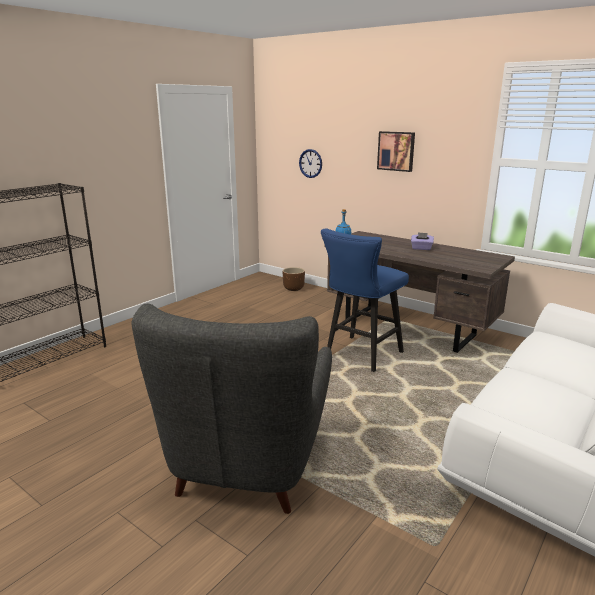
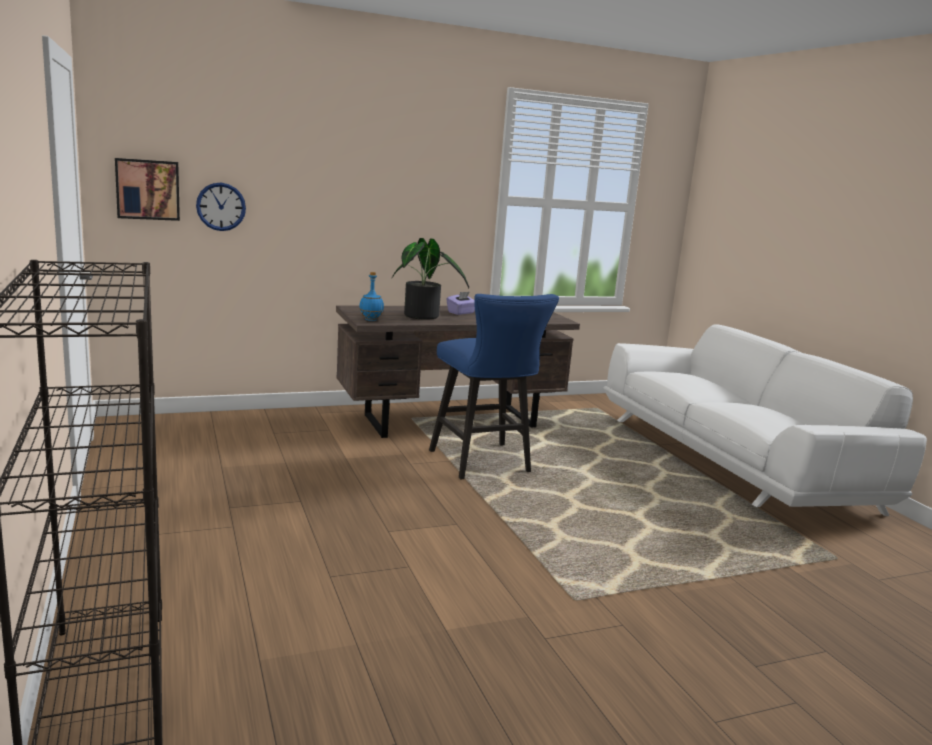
camera: 60 degrees left, 5 degrees down
(248, 465) = (666, 602): grey armchair -> none
(293, 288) = (219, 423): brown planter -> none
(383, 246) = (424, 317): none -> potted plant
(396, 151) = (376, 187): picture -> picture (148, 189)

